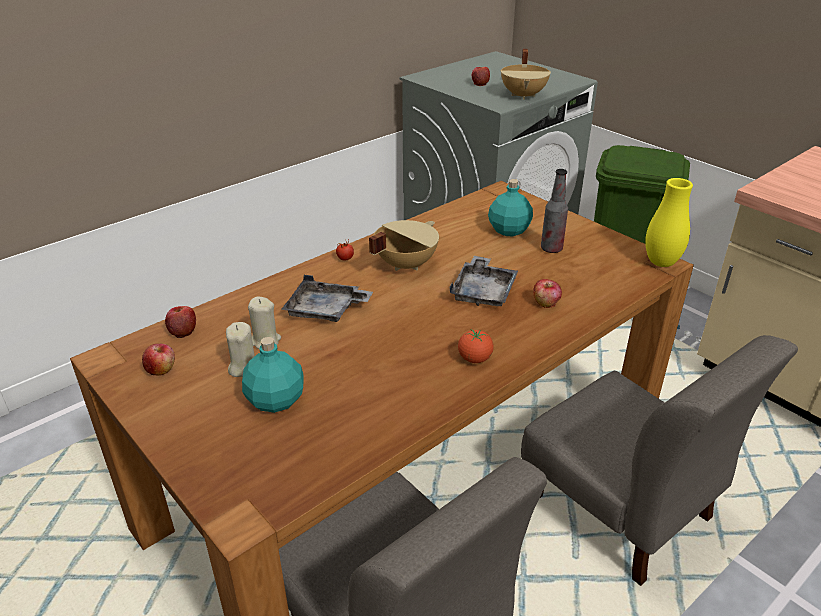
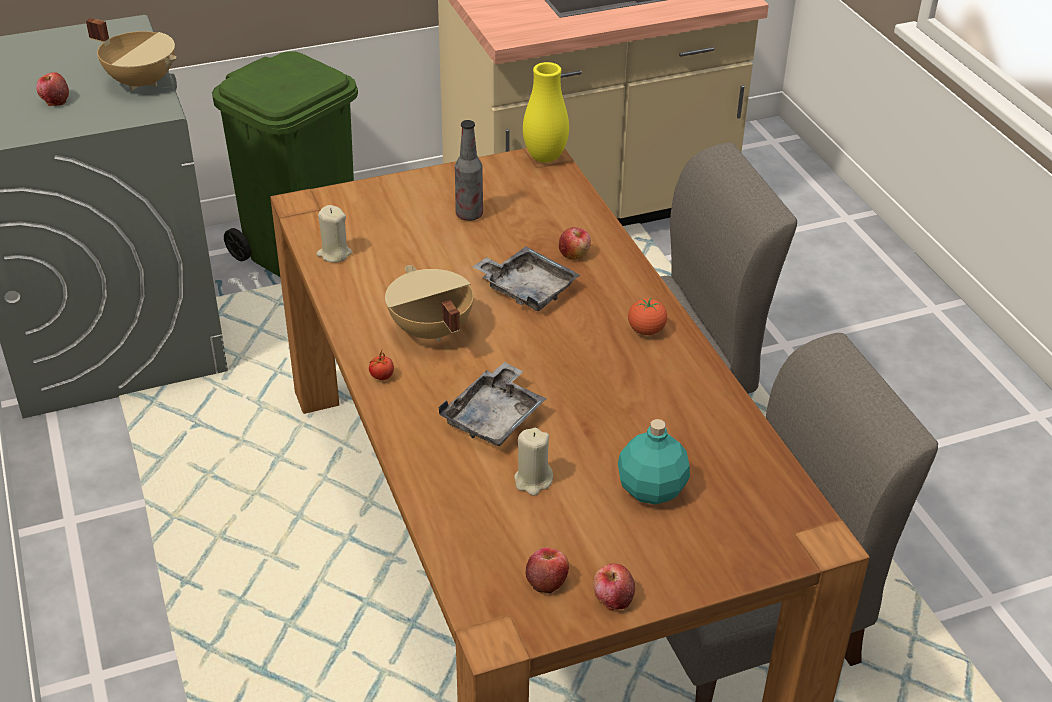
camera: 70 degrees left, 5 degrees up
(183, 331) = (469, 553): apple -> apple (613, 599)
(243, 368) = (578, 506): beige candle -> beige candle (334, 253)
(509, 231) = (407, 230): turquoise bottle -> none

